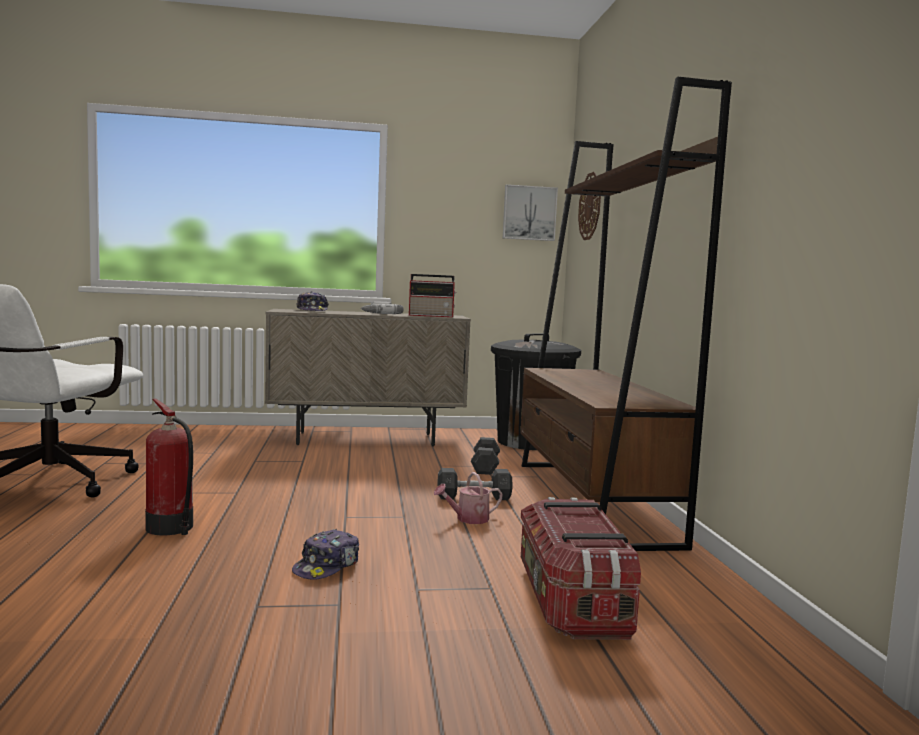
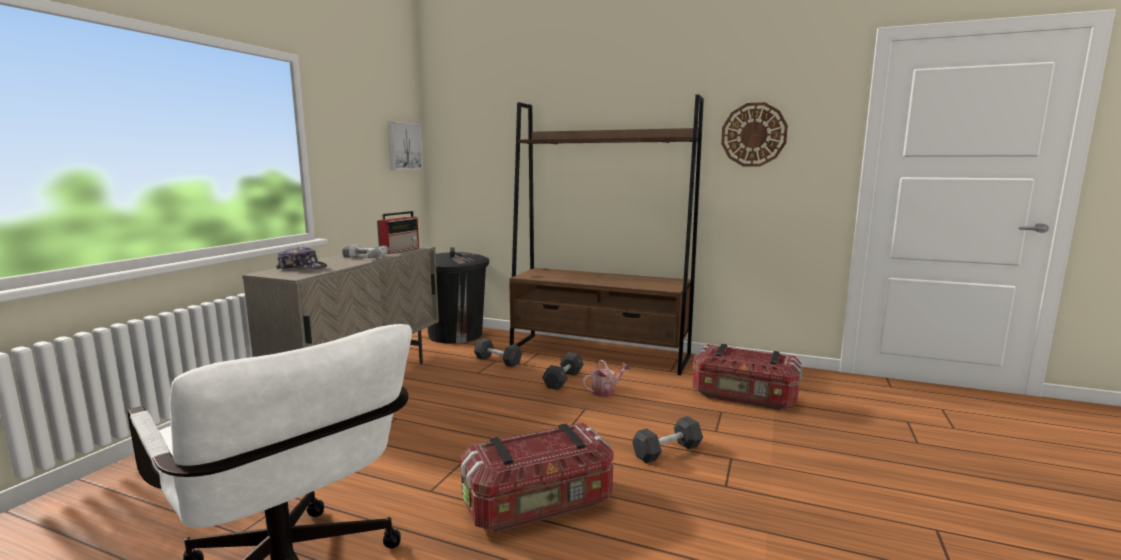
camera: 60 degrees left, 5 degrees up
(171, 528) = (539, 505): fire extinguisher -> storage box
(327, 566) = (667, 451): cap -> grey dumbbell
(468, 519) = (606, 391): watering can -> watering can turned 120 degrees counterclockwise
(590, 206) = (476, 145): wall clock -> wall clock (753, 135)

